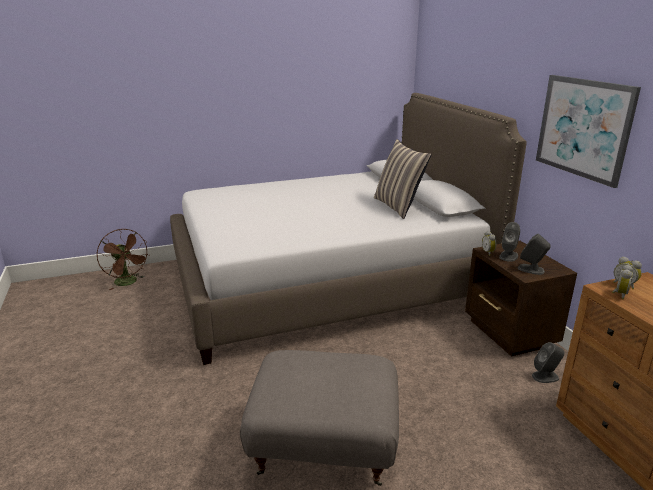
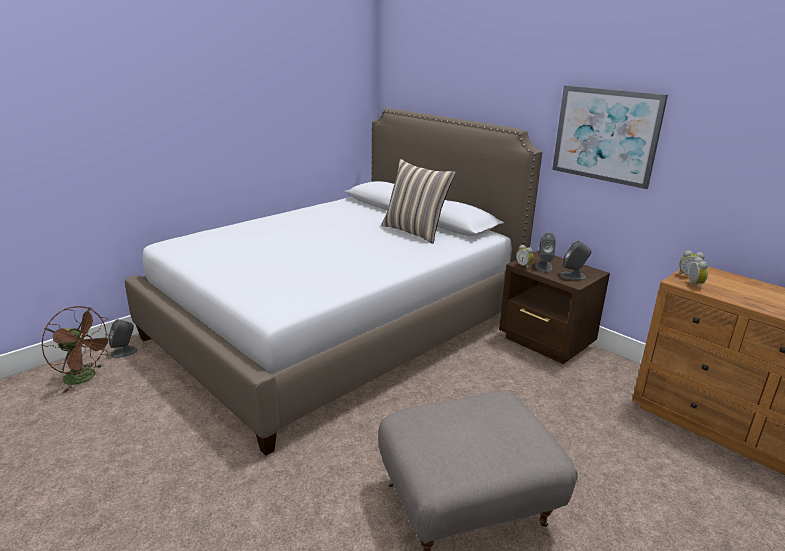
camera: 25 degrees left, 0 degrees up
(545, 376) = (602, 376): grey speaker -> grey speaker (124, 352)

